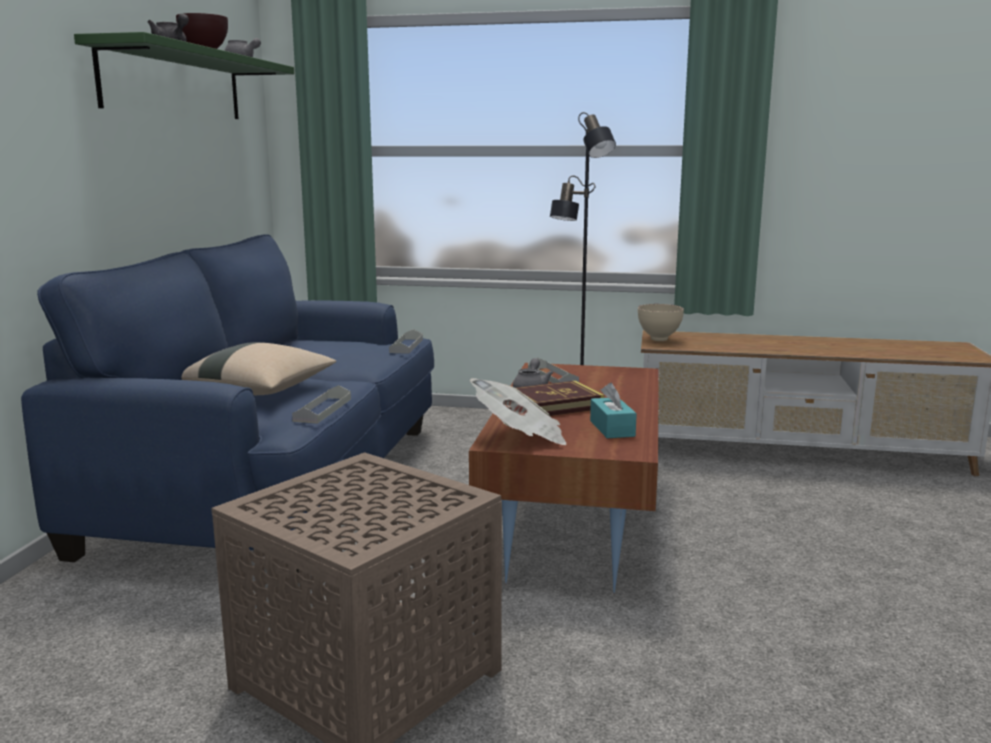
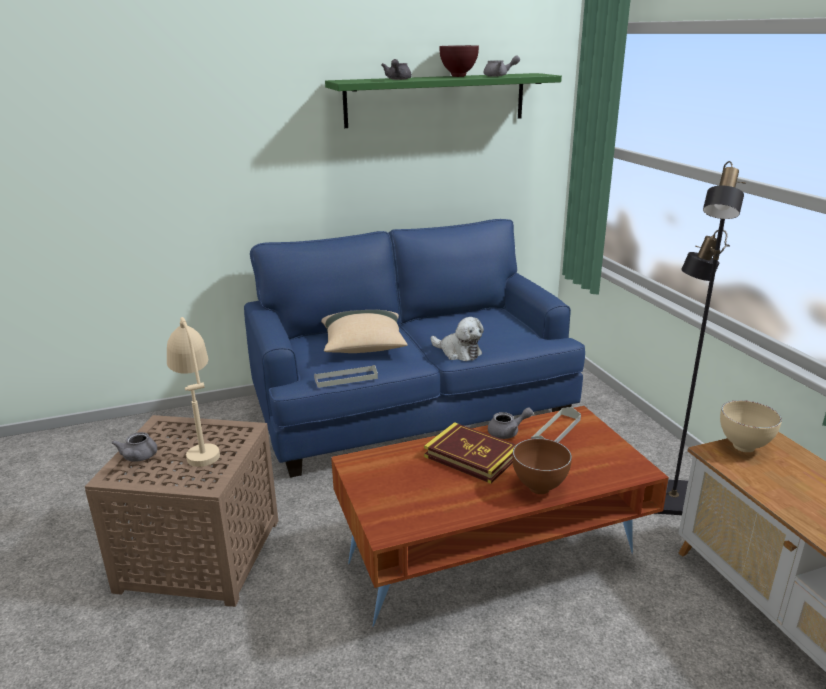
camera: 60 degrees right, 10 degrees up
(329, 527) = (137, 458): none -> grey teapot
(343, 488) = (200, 439): none -> beige table lamp
(360, 366) = (458, 352): none -> plush toy
(406, 346) = (535, 346): grey tray -> none
(520, 437) = (377, 467): newspaper -> none
(612, 428) = (439, 503): turquoise tissue box -> none
(629, 398) = (538, 488): none -> brown bowl

